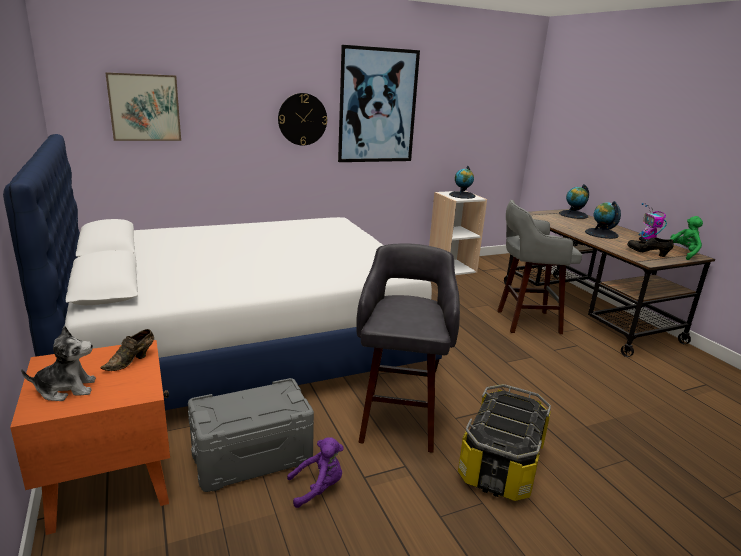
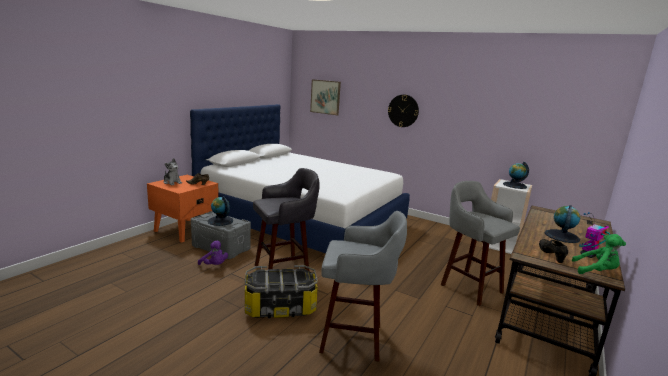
camera: 55 degrees right, 5 degrees down
(377, 106) = (457, 107): picture -> none
(573, 215) = (590, 223): globe -> globe (220, 221)
(599, 433) = (355, 339): none -> grey stool

